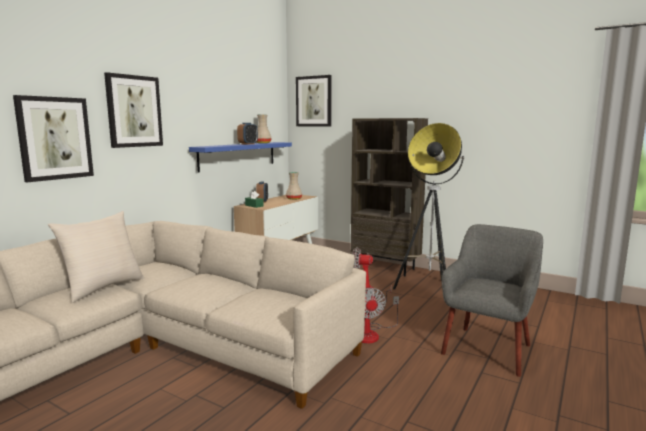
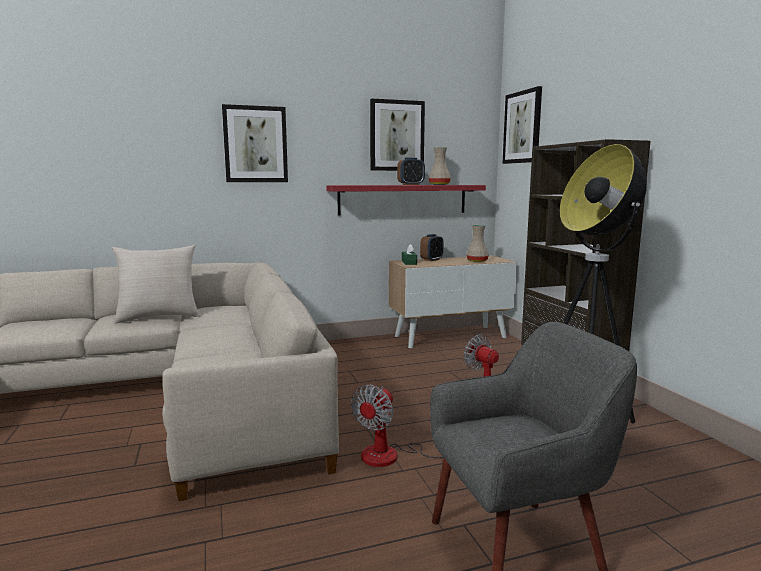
camera: 40 degrees right, 0 degrees up
(55, 138) = (166, 170): picture -> picture (396, 136)
(238, 155) = (403, 199): blue shelf -> red shelf

